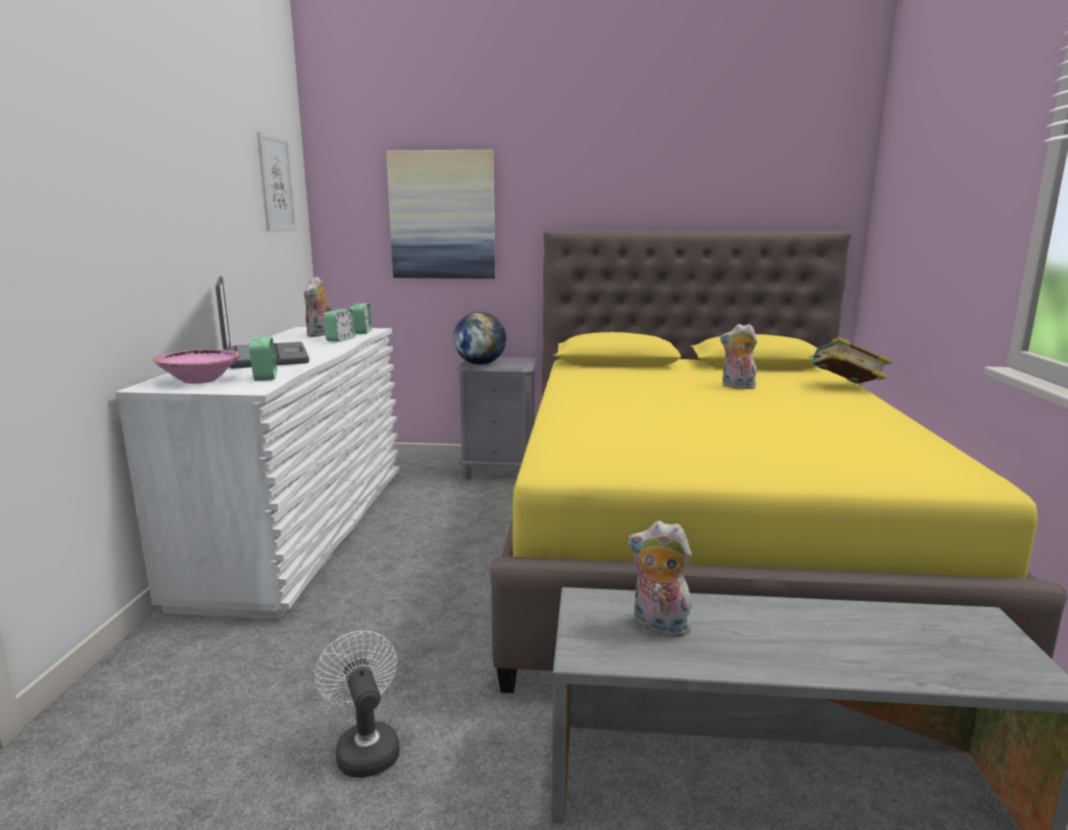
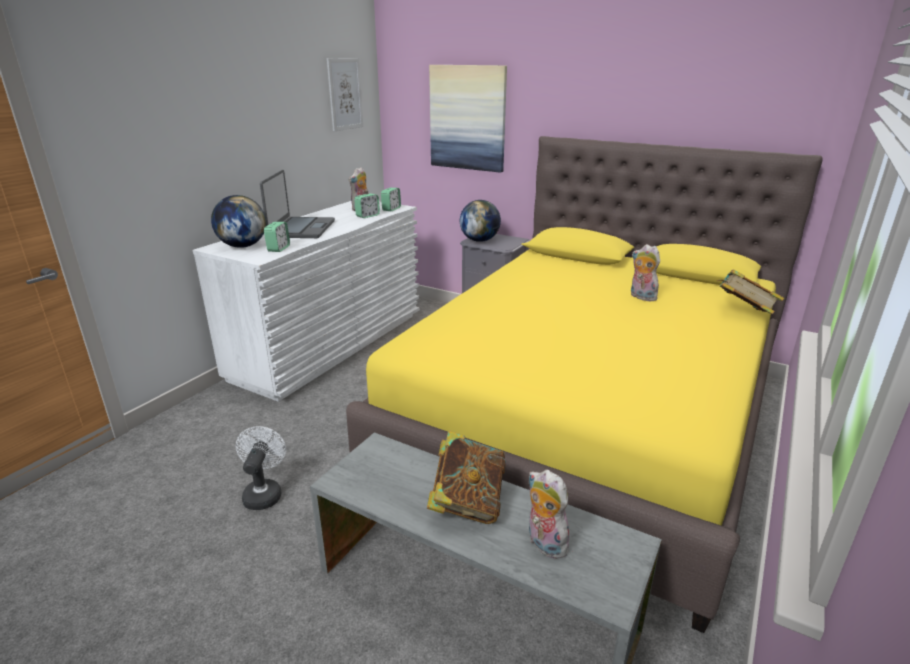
camera: 25 degrees right, 10 degrees up
(200, 380) = (243, 246): pink bowl -> globe
(658, 626) = (399, 476): plush toy -> plush toy (543, 543)
(775, 631) = (467, 503): none -> book

